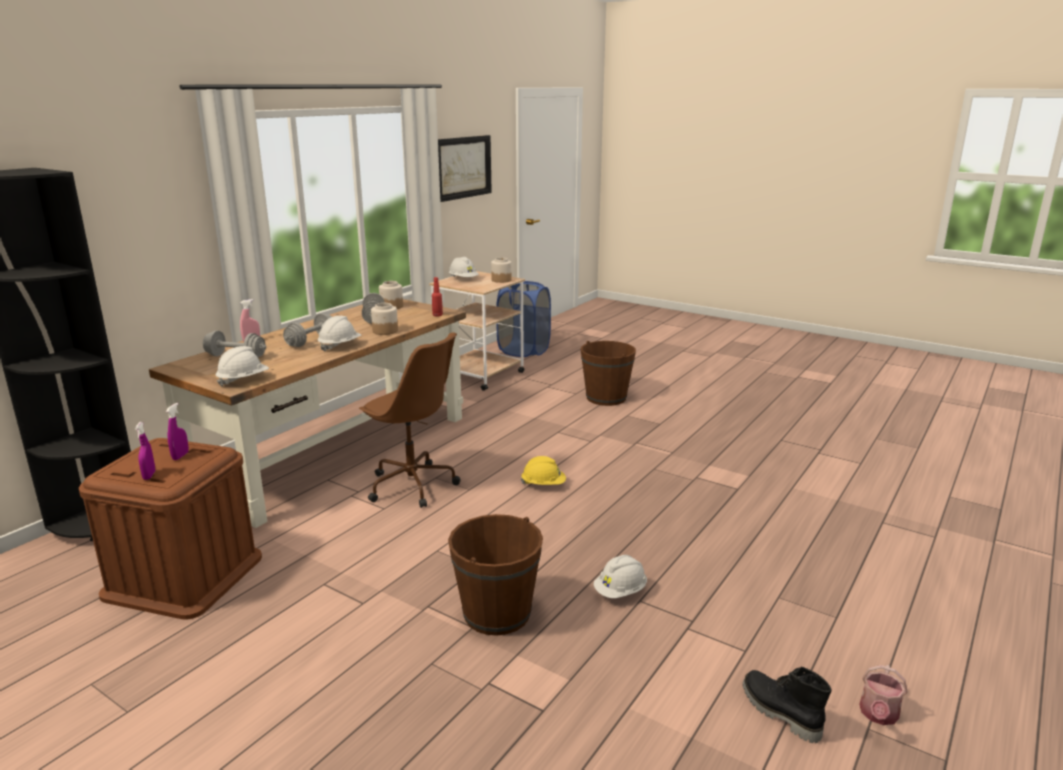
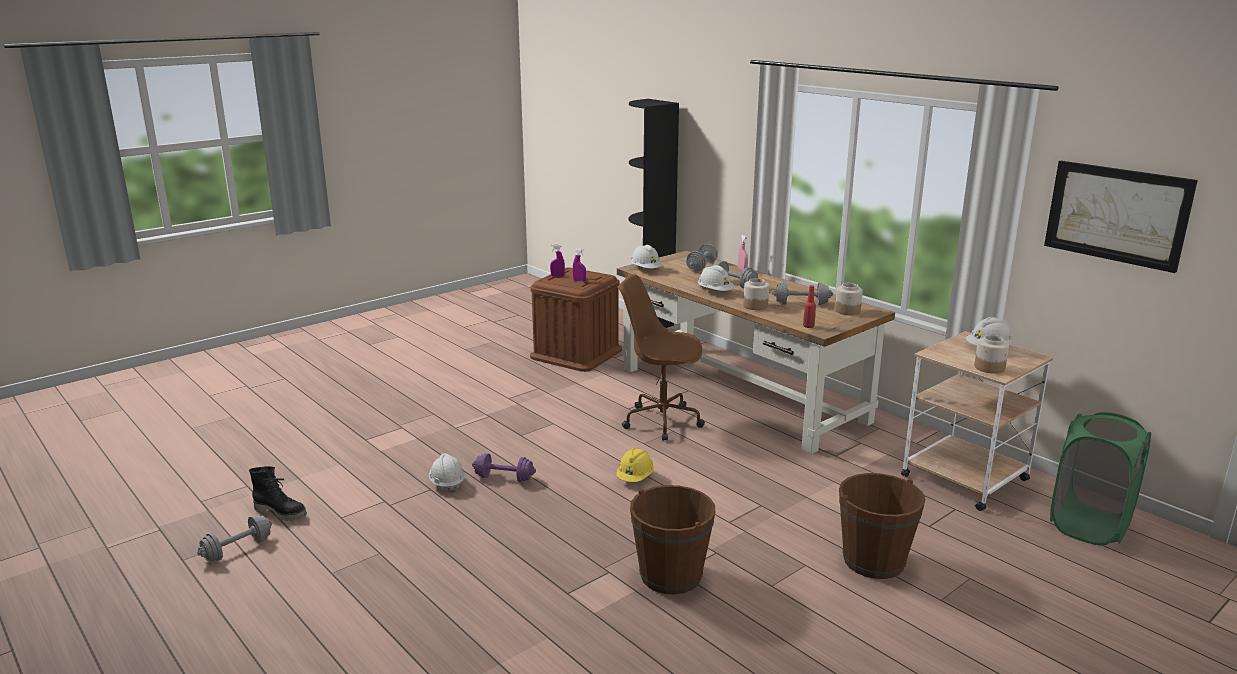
camera: 105 degrees right, 0 degrees up
(414, 486) = (660, 421): brown office chair -> brown office chair turned 60 degrees clockwise
(496, 613) = (462, 436): brown bucket -> brown bucket (671, 575)
(523, 350) = (1089, 525): blue laundry basket -> green laundry basket
(585, 556) = (504, 478): none -> purple dumbbell
(779, 713) = (281, 512): black boot -> black boot turned 45 degrees clockwise
(878, 715) = (237, 549): watering can -> grey dumbbell

